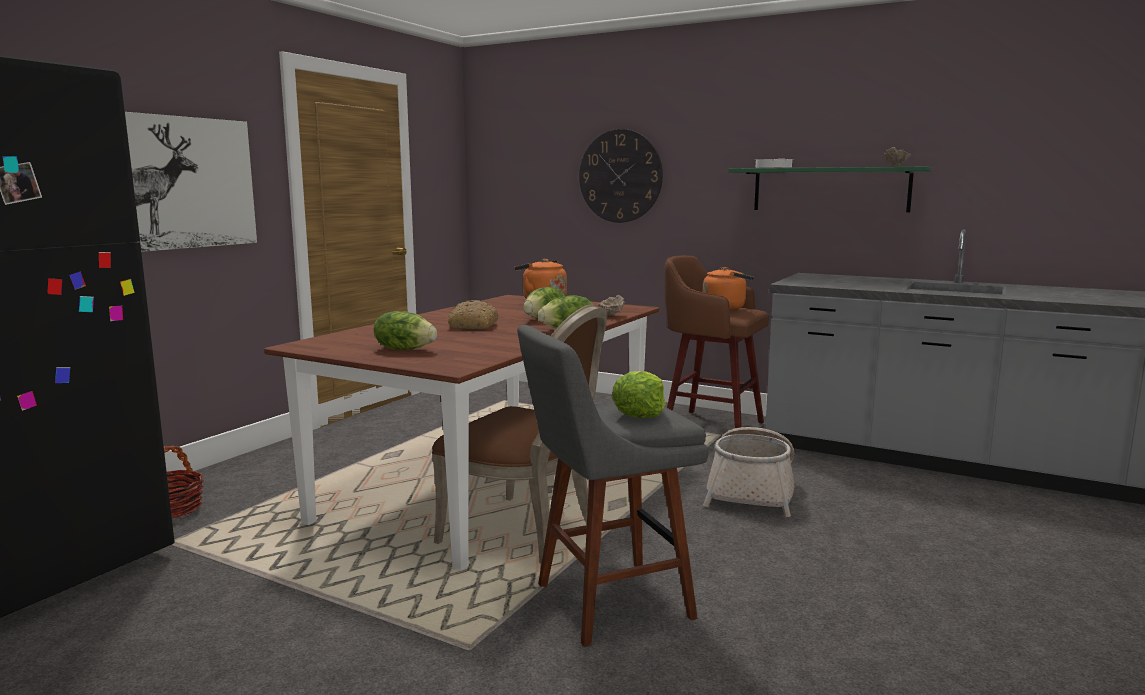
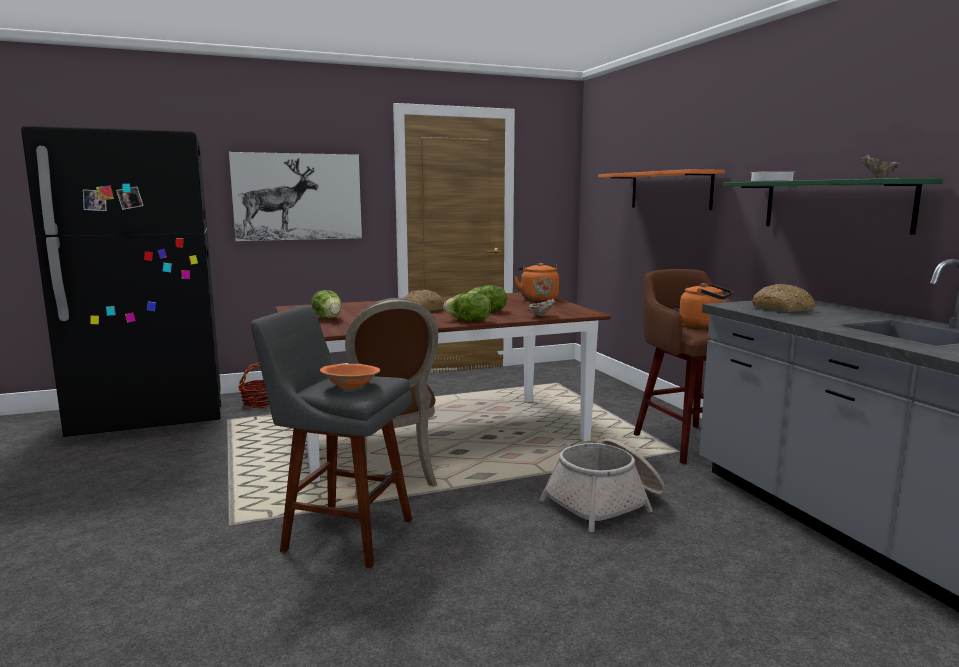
camera: 40 degrees right, 0 degrees up
(620, 176) = (670, 190): wall clock -> orange shelf
(639, 413) = (351, 386): lettuce -> orange bowl
(832, 282) = (783, 309): none -> bread

